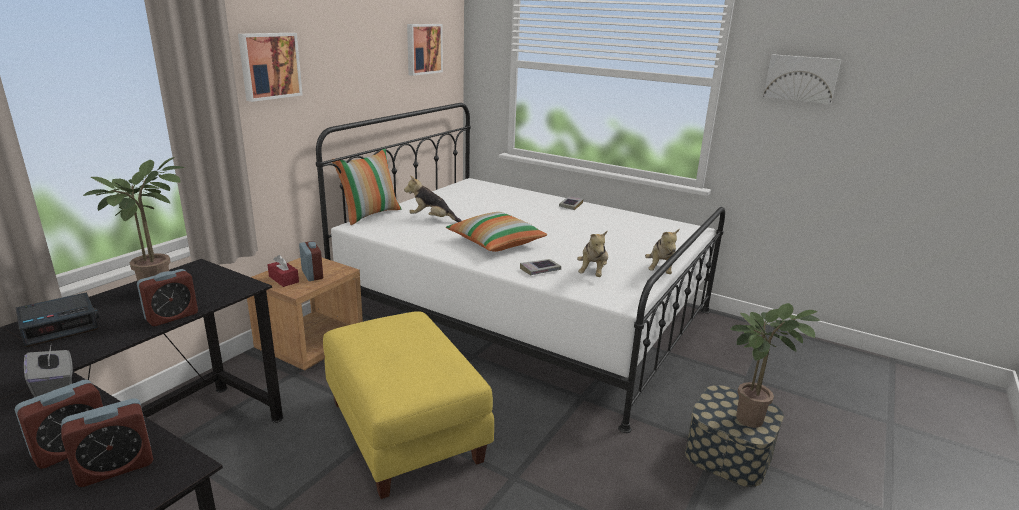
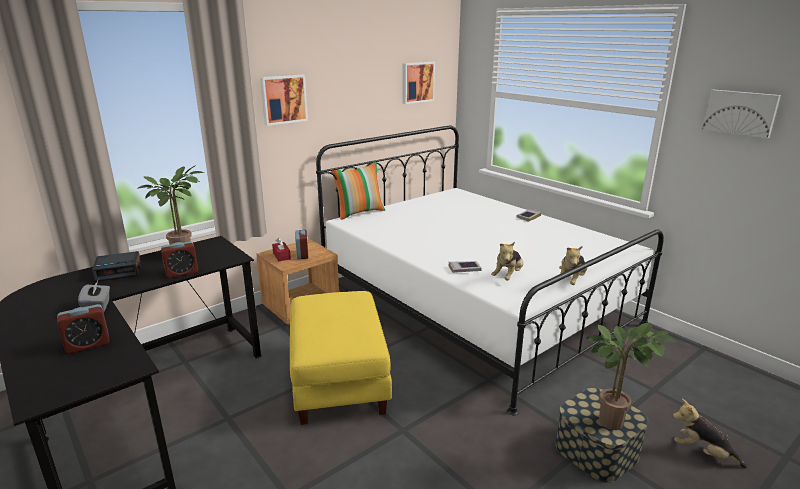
camera: 20 degrees right, 0 degrees up
(115, 467) = (103, 360): alarm clock -> none
(432, 219) = (404, 220): plush toy -> plush toy (702, 453)
(495, 243) = (442, 244): pillow -> none

